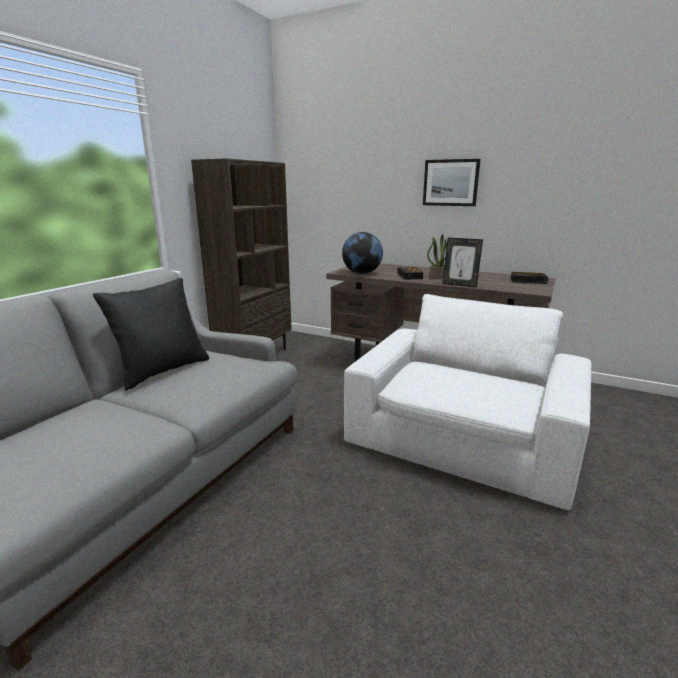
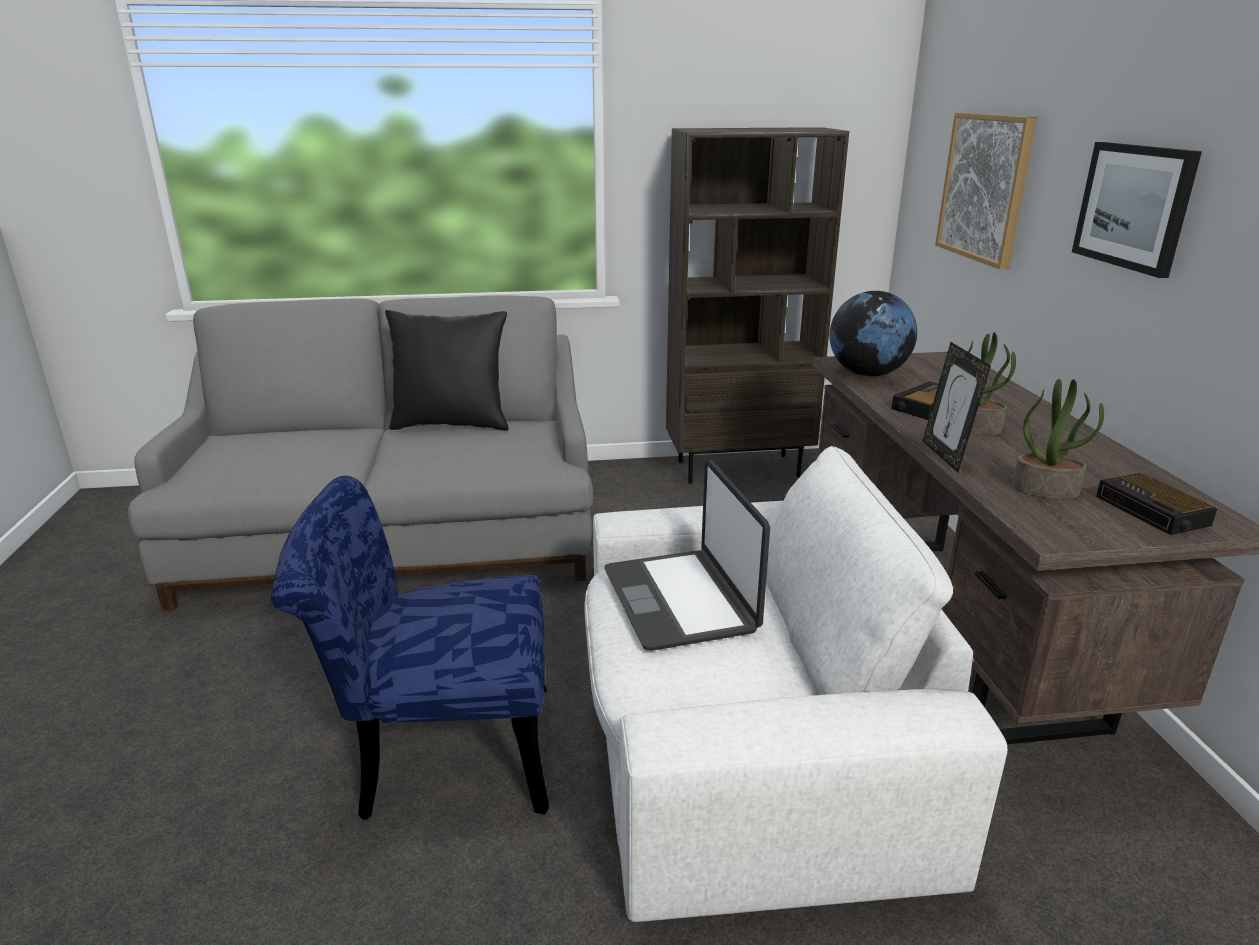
camera: 55 degrees right, 5 degrees up
(351, 187) = (985, 187): none -> picture
(402, 537) = (439, 753): none -> blue chair
(444, 379) = (681, 600): none -> laptop
(501, 284) = (1046, 489): none -> potted plant

